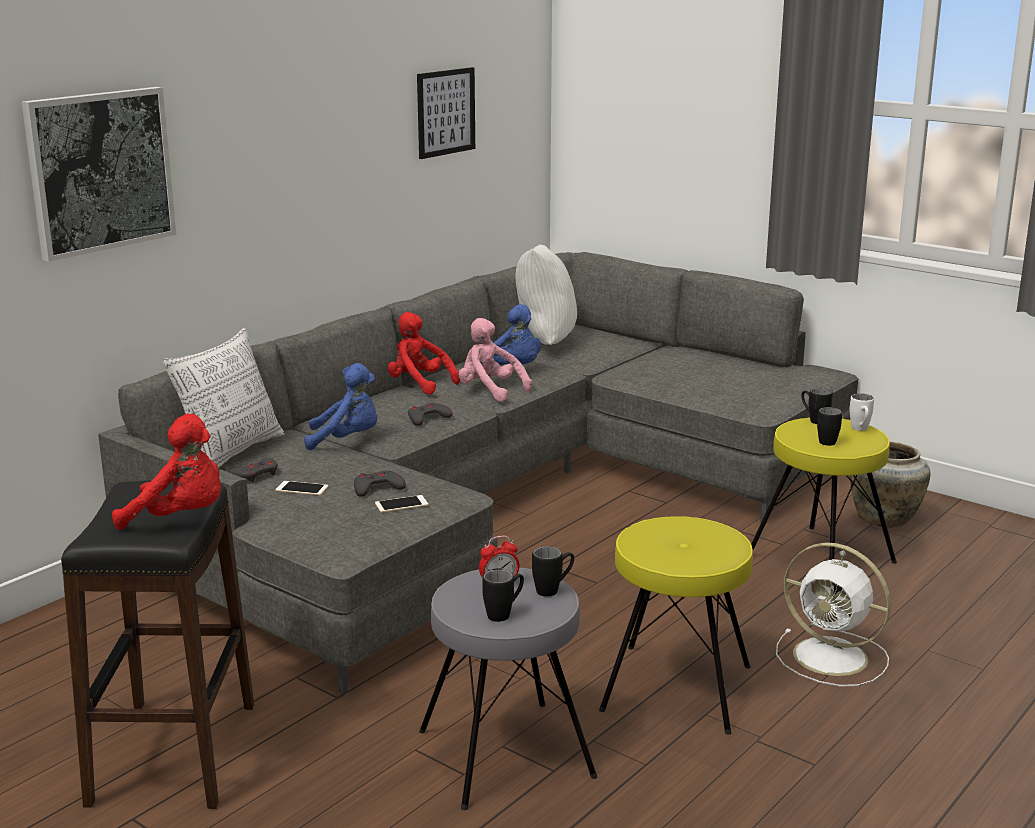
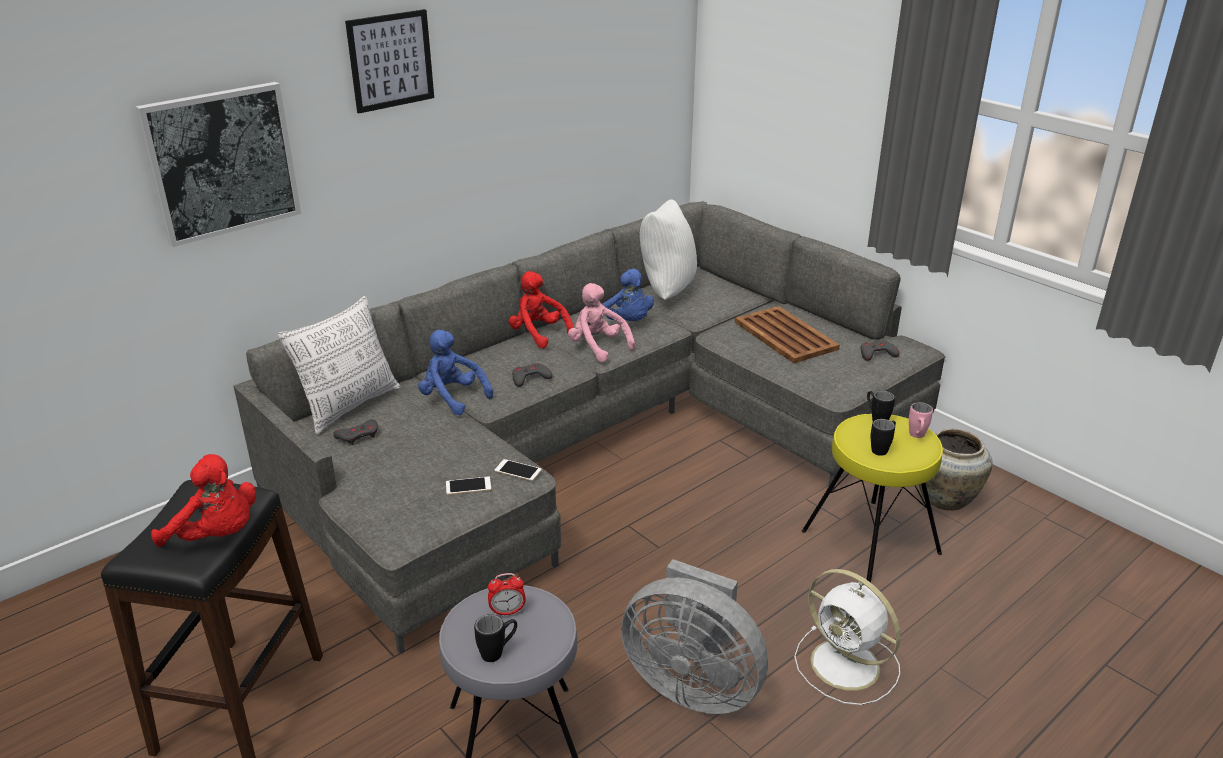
camera: 10 degrees right, 10 degrees up
(302, 488) = (391, 457): phone -> phone (518, 470)
(346, 440) = (452, 398): blue plush toy -> blue plush toy turned 150 degrees counterclockwise
(377, 488) = (455, 463): grey game controller -> grey game controller (877, 354)
(445, 112) = (582, 81): picture -> picture (390, 60)
(553, 590) = (554, 625): black mug -> none
(677, 687) = (692, 684): yellow stool -> grey fan
(690, 370) = (786, 336): none -> brown tray
(860, 430) = (917, 437): white mug -> pink mug

